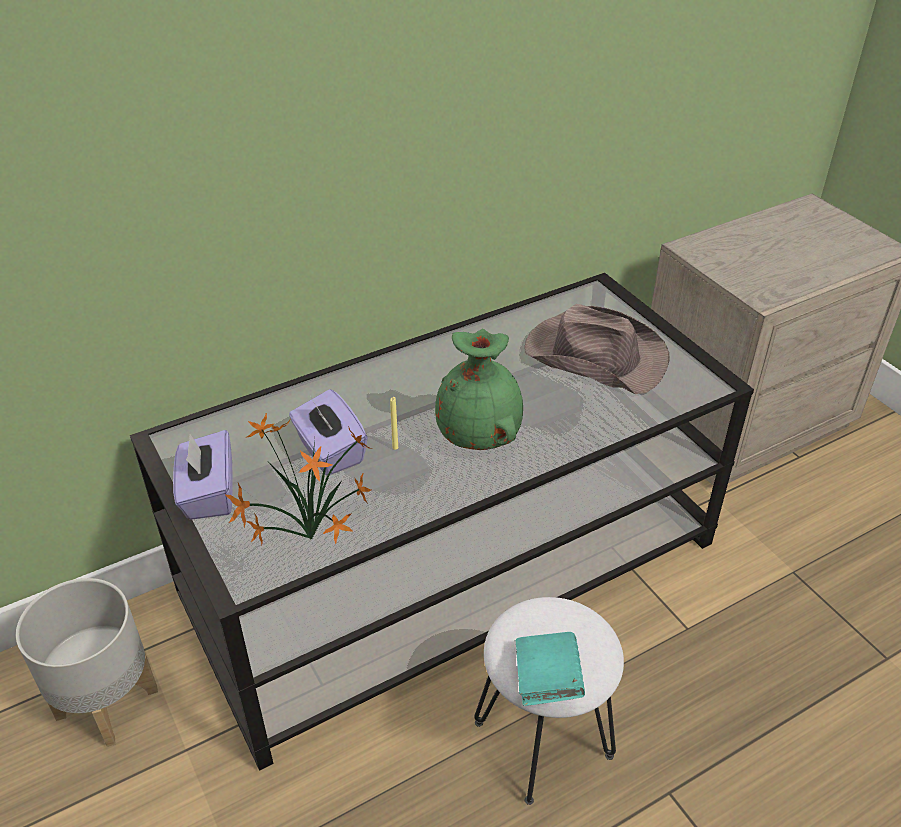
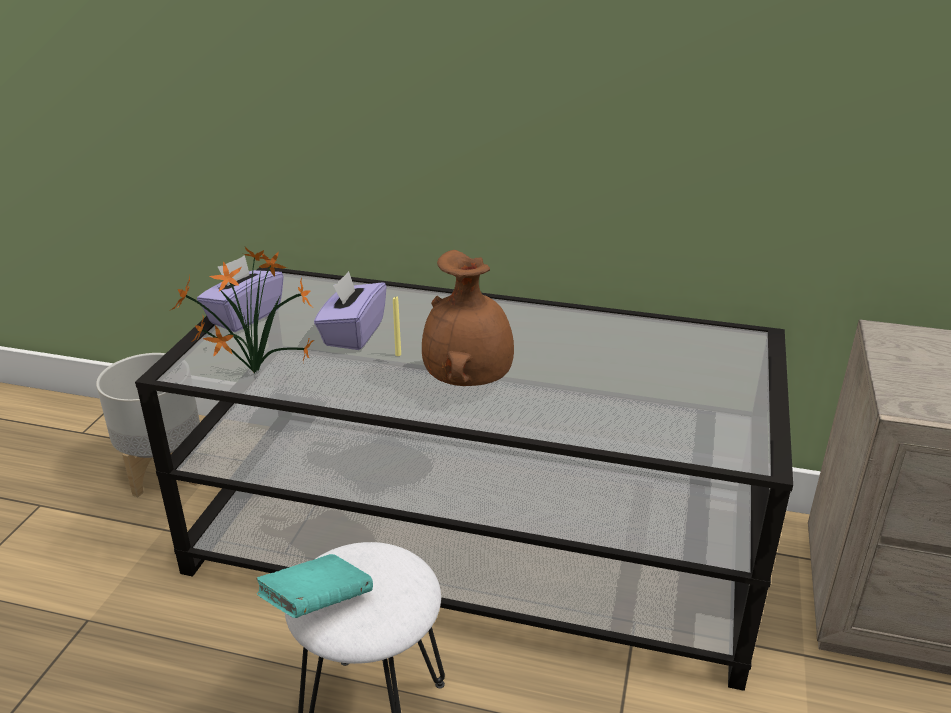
camera: 45 degrees right, 10 degrees down
(479, 436) = (469, 380): green vase -> brown vase
(594, 355) = (665, 379): brown hat -> none

